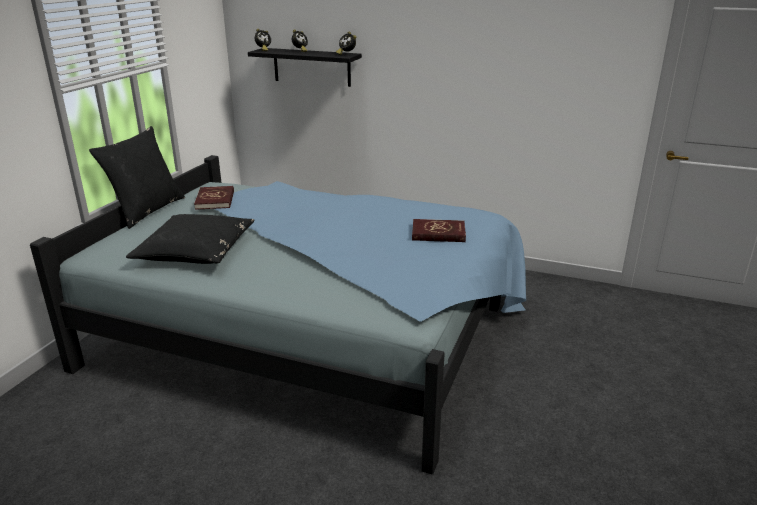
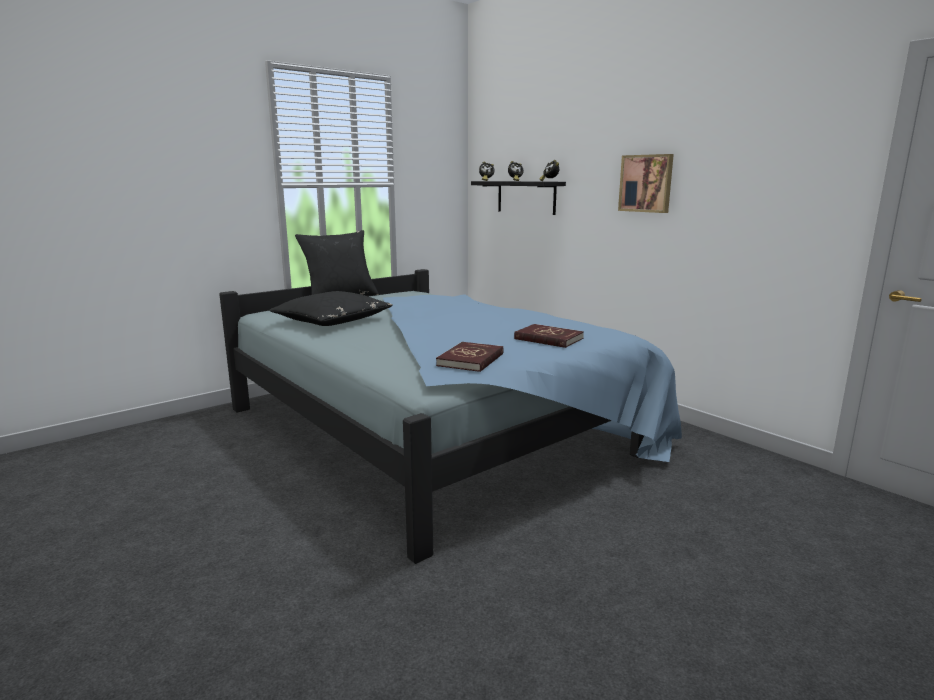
camera: 30 degrees right, 10 degrees down
(215, 200) = (393, 296): red book -> red book (471, 360)
(454, 60) = (646, 183): none -> picture

